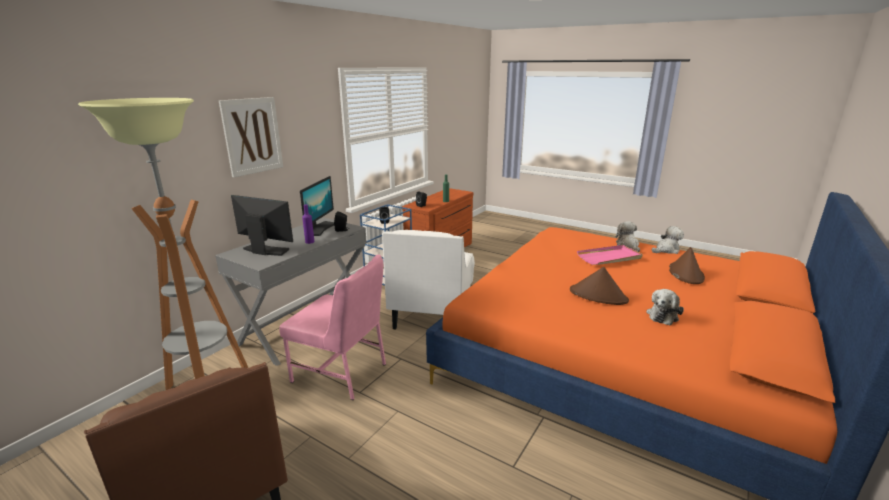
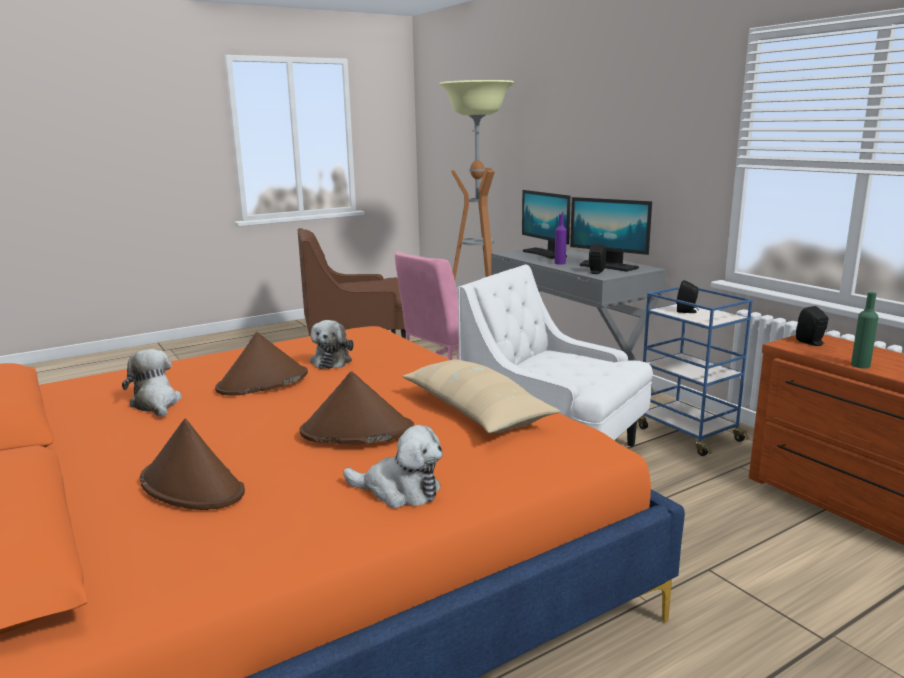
camera: 115 degrees right, 5 degrees down
(252, 136) = (607, 129): picture -> none
(265, 250) = (545, 254): monitor -> monitor turned 105 degrees clockwise
(558, 246) = (475, 411): none -> beige pillow
(609, 257) = (356, 431): pink tray -> brown hat
(666, 250) = (313, 537): plush toy -> plush toy (332, 360)

